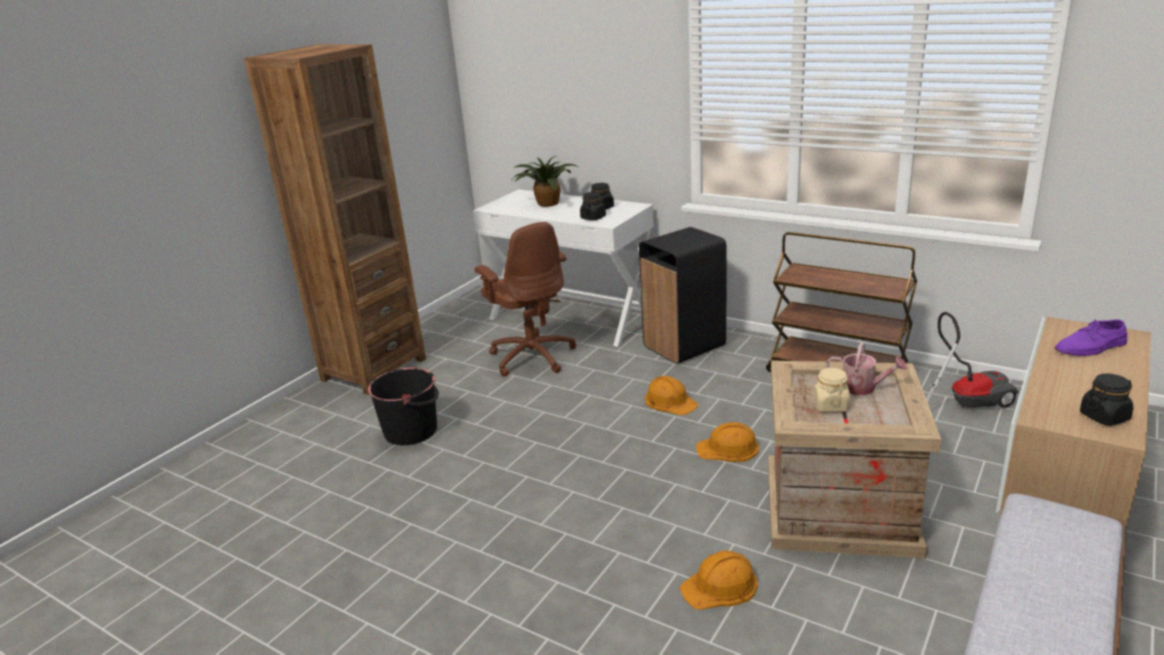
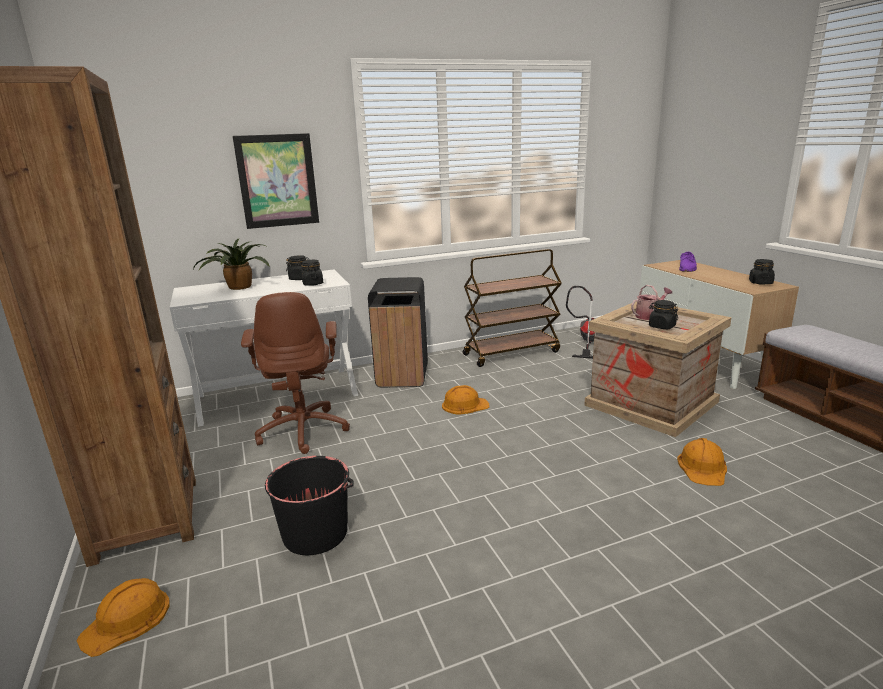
camera: 55 degrees left, 5 degrees down
(532, 356) = (304, 430): brown office chair -> brown office chair turned 75 degrees clockwise
(608, 100) = (277, 181): none -> picture
(728, 448) = (550, 409): orange hard hat -> orange hard hat (127, 620)
(830, 405) = (661, 326): beige jar -> black jar

